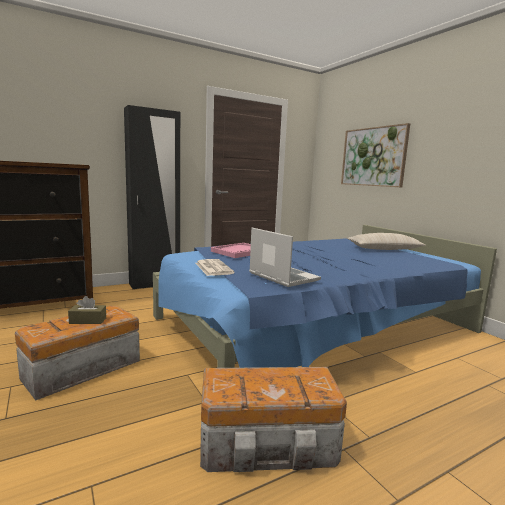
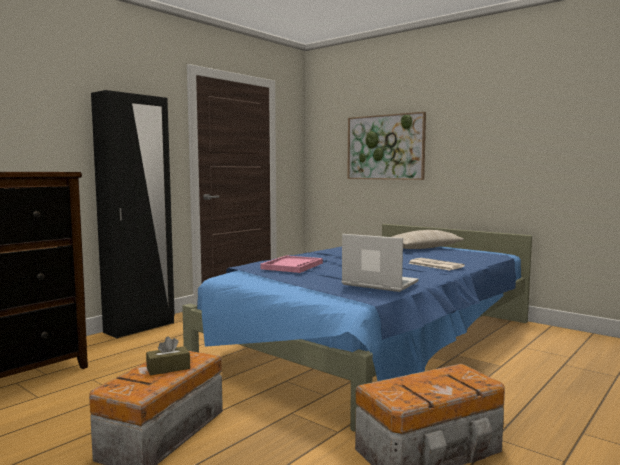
camera: 20 degrees left, 5 degrees down
(213, 268) = (293, 285): newspaper -> newspaper (434, 265)

